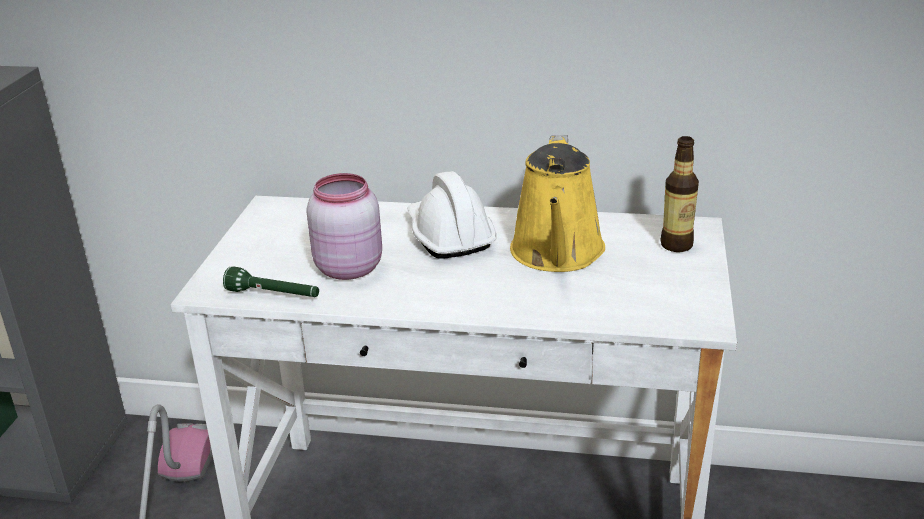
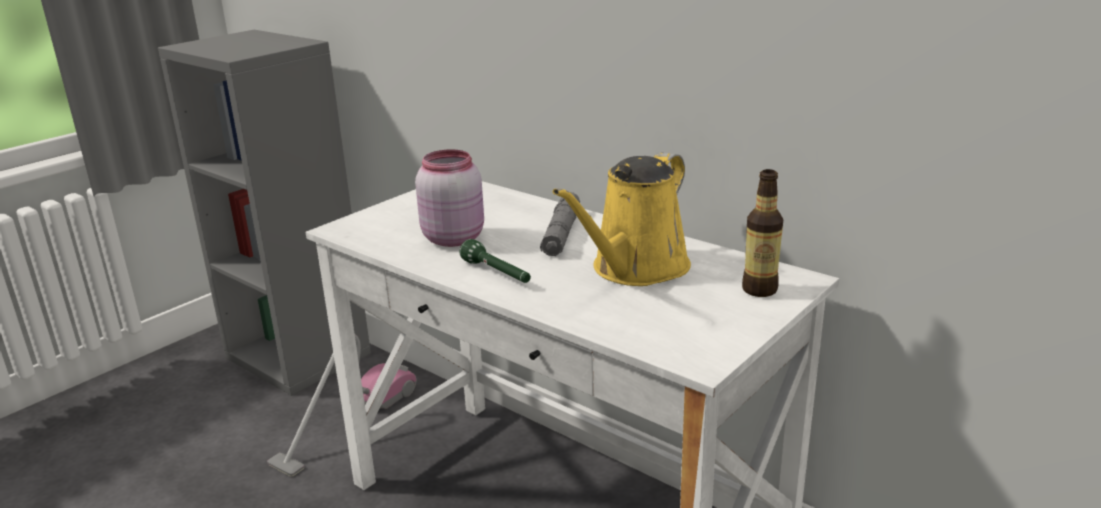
camera: 30 degrees right, 5 degrees down
(274, 295) = (377, 243): green flashlight -> green flashlight (497, 274)
(449, 235) = (561, 233): white hard hat -> grey flashlight

